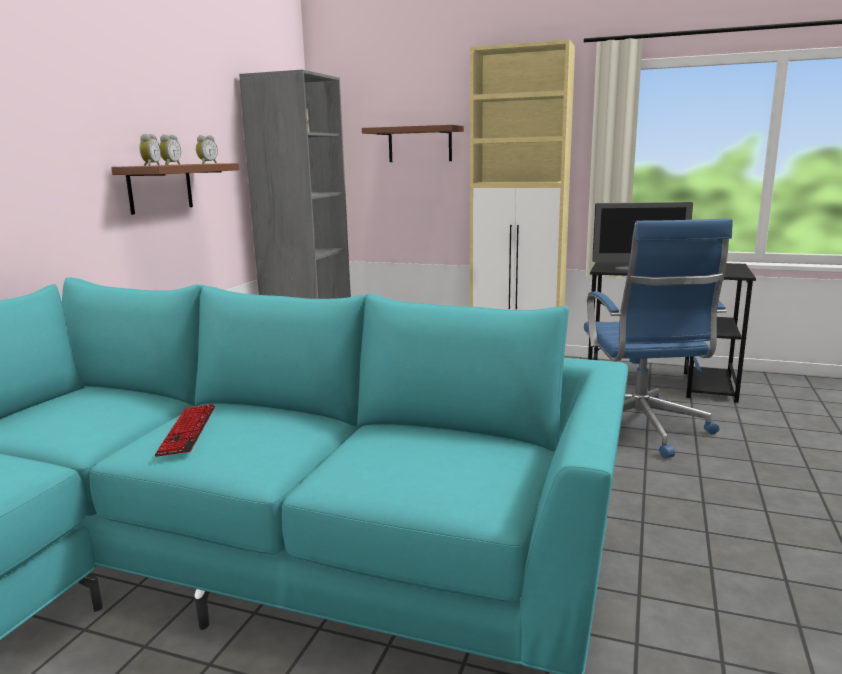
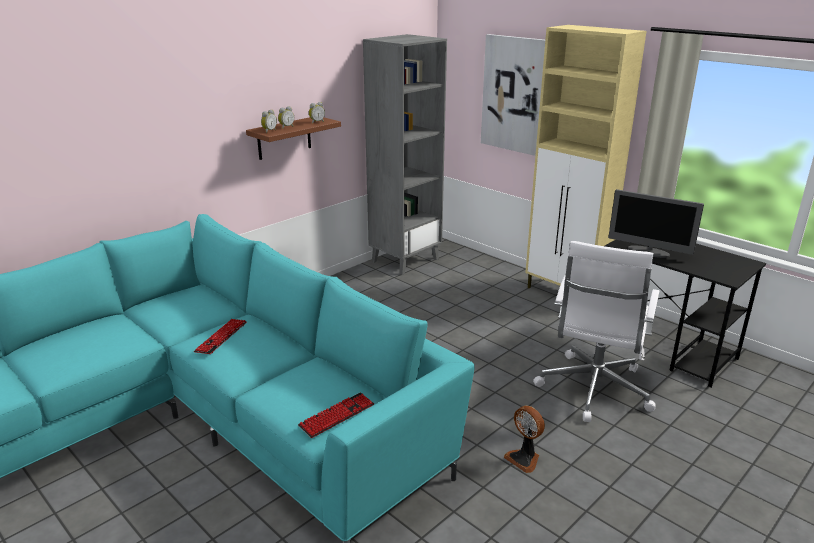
camera: 25 degrees right, 10 degrees up
(420, 144) = (515, 94): brown shelf -> picture
(487, 473) = (337, 416): none -> keyboard
(640, 429) = (593, 390): blue office chair -> white office chair
(650, 511) = (524, 459): none -> fan

